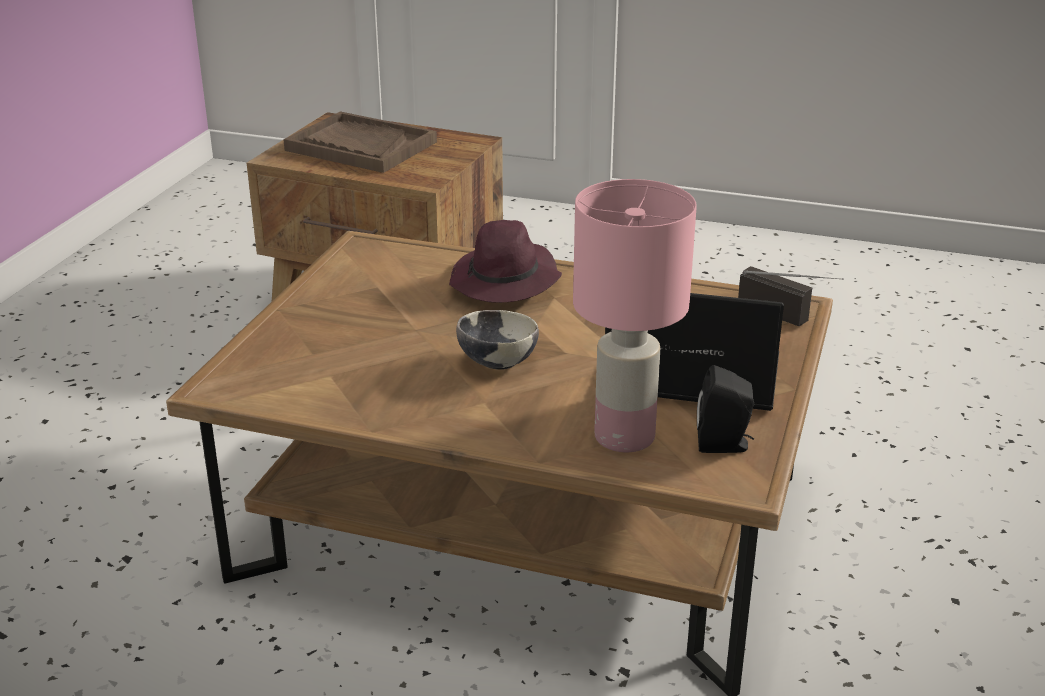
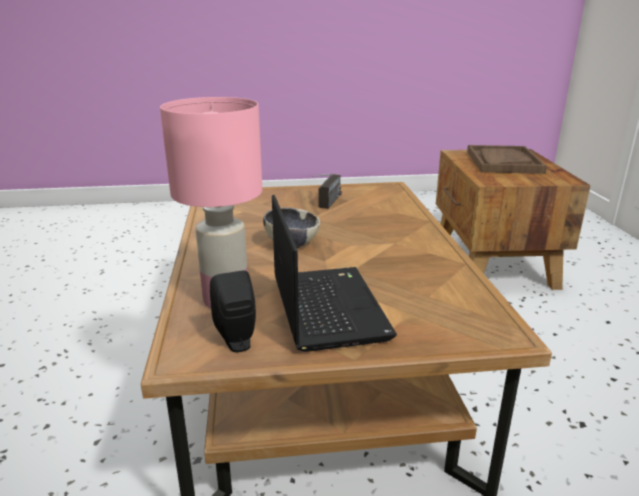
camera: 65 degrees right, 5 degrees down
(505, 281) = (395, 225): purple hat -> none
(790, 318) = (479, 335): radio -> radio (327, 205)

